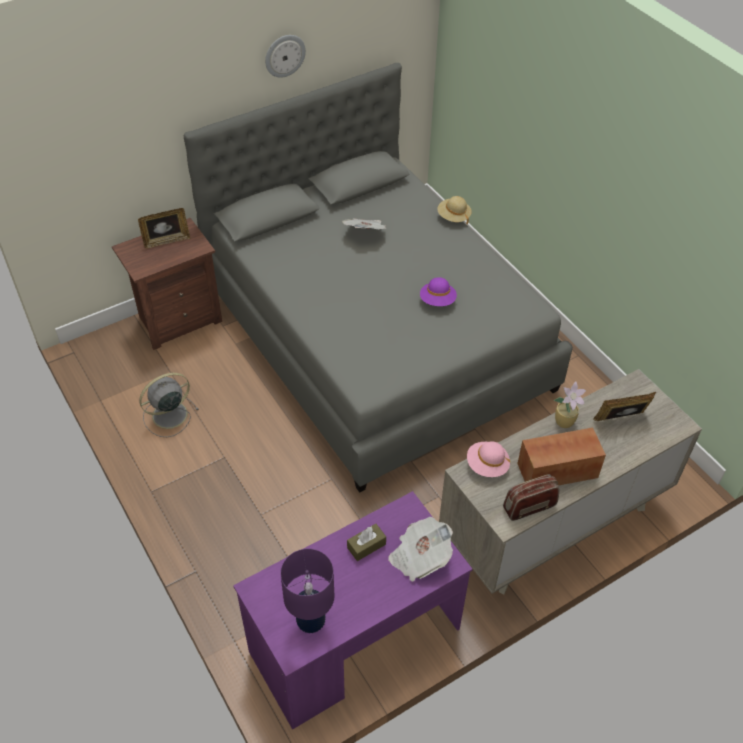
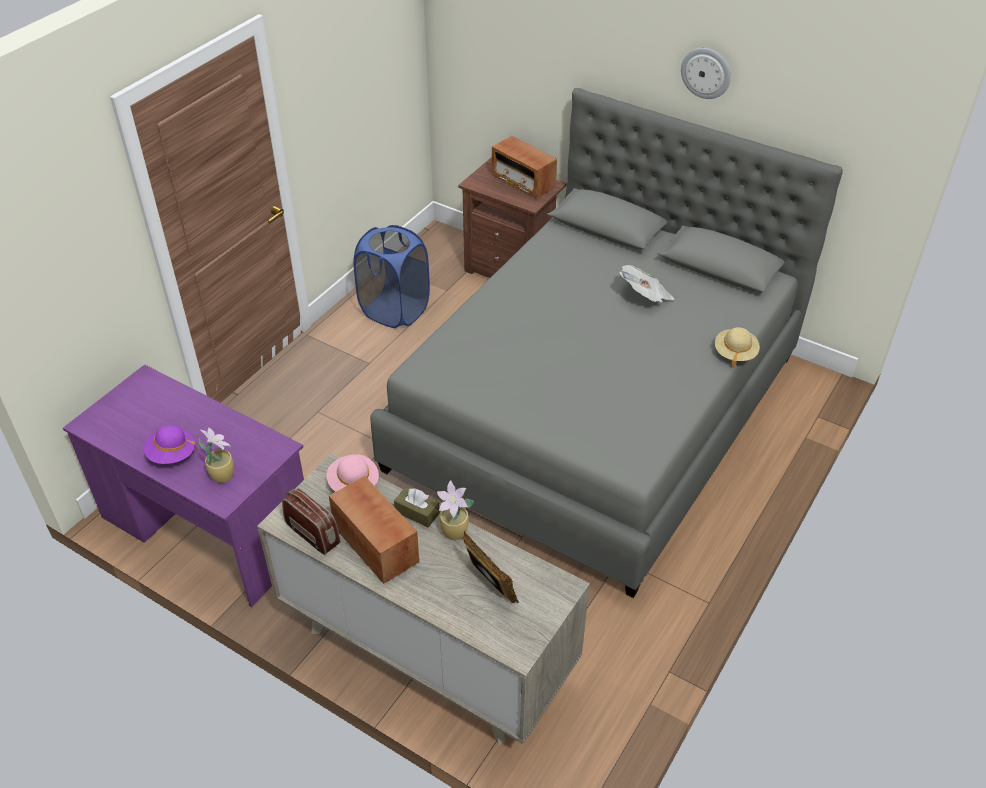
camera: 65 degrees right, 5 degrees down
(166, 241) = (523, 182): picture frame -> radio
(168, 415) = (394, 310): grey fan -> blue laundry basket
(311, 622) = (122, 424): purple table lamp -> none
(366, 546) = (220, 433): brown tissue box -> brown tissue box (417, 512)
(419, 557) = (222, 474): newspaper -> potted plant
(437, 301) = (584, 382): purple hat -> purple hat (171, 454)

